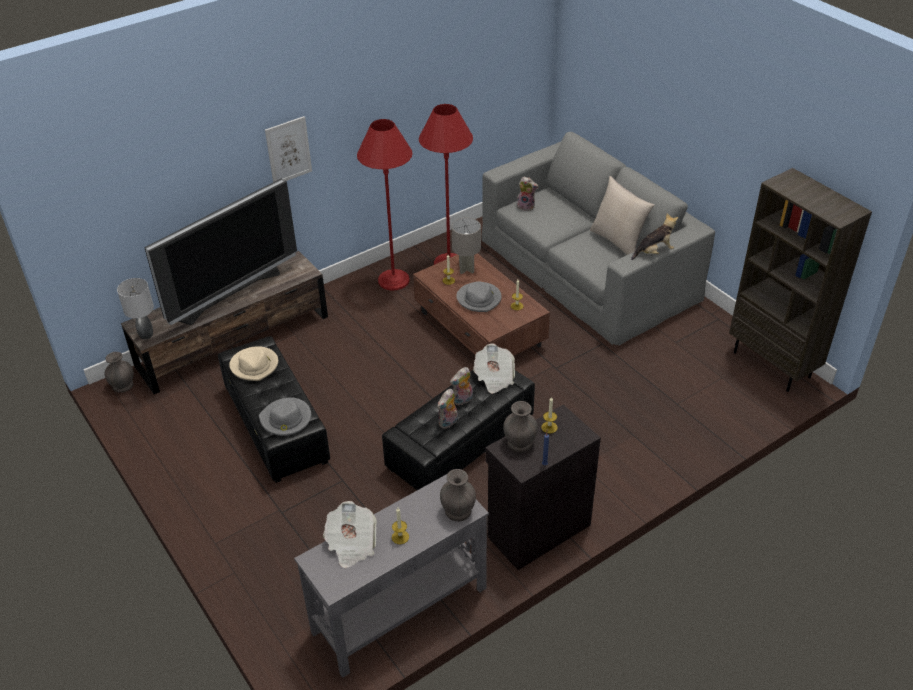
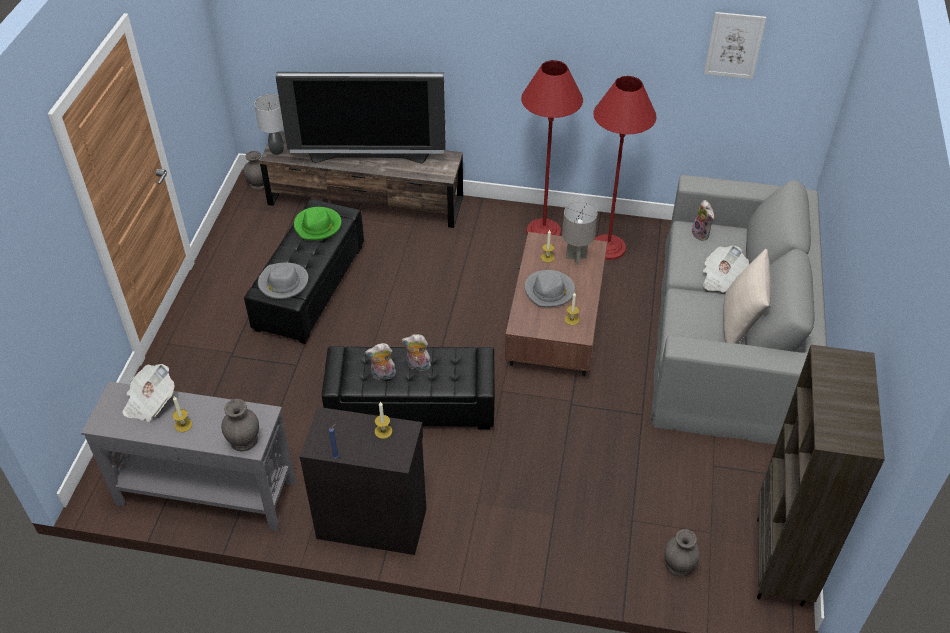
camera: 45 degrees right, 5 degrees up
(255, 365) = (318, 226): beige hat -> green hat
(288, 150) = (467, 50): picture -> picture (734, 45)
(494, 377) = (467, 366): newspaper -> newspaper (721, 279)
(519, 442) = (345, 424): grey vase -> grey vase (679, 564)
(654, 252) = (728, 354): plush toy -> none

